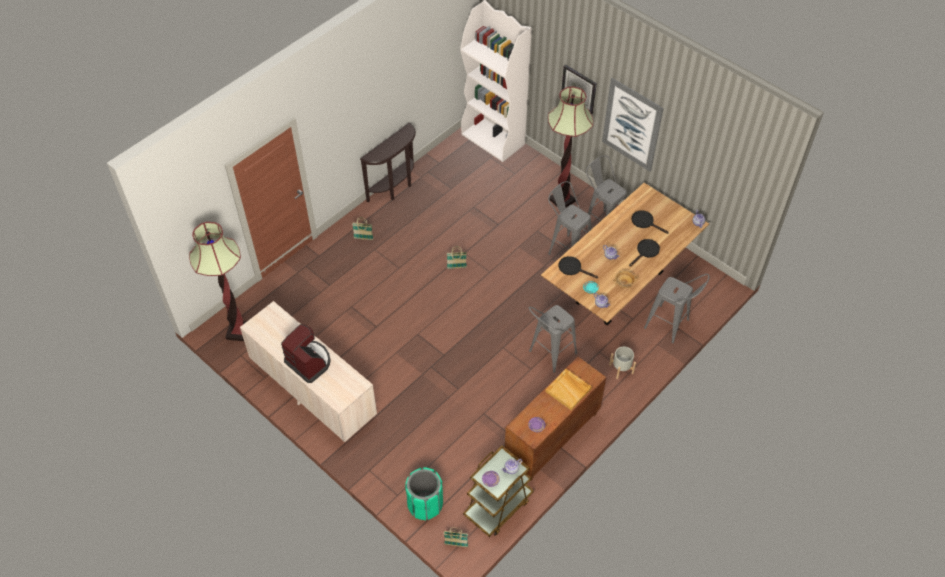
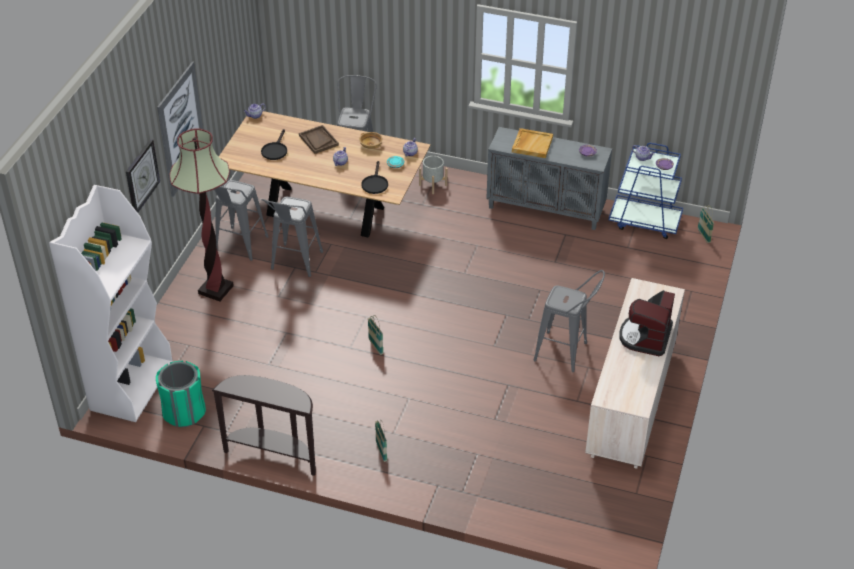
camera: 115 degrees left, 10 degrees down
(239, 331) = (605, 512): floor lamp -> none
(425, 504) = (683, 269): green trash can -> green trash can (184, 412)
(498, 506) = (645, 221): brown cart -> blue cart
(549, 355) = (450, 237): grey stool -> grey stool (566, 354)
(552, 438) = (546, 208): brown cabinet -> grey cabinet
(646, 251) = (318, 140): black frying pan -> brown tray

